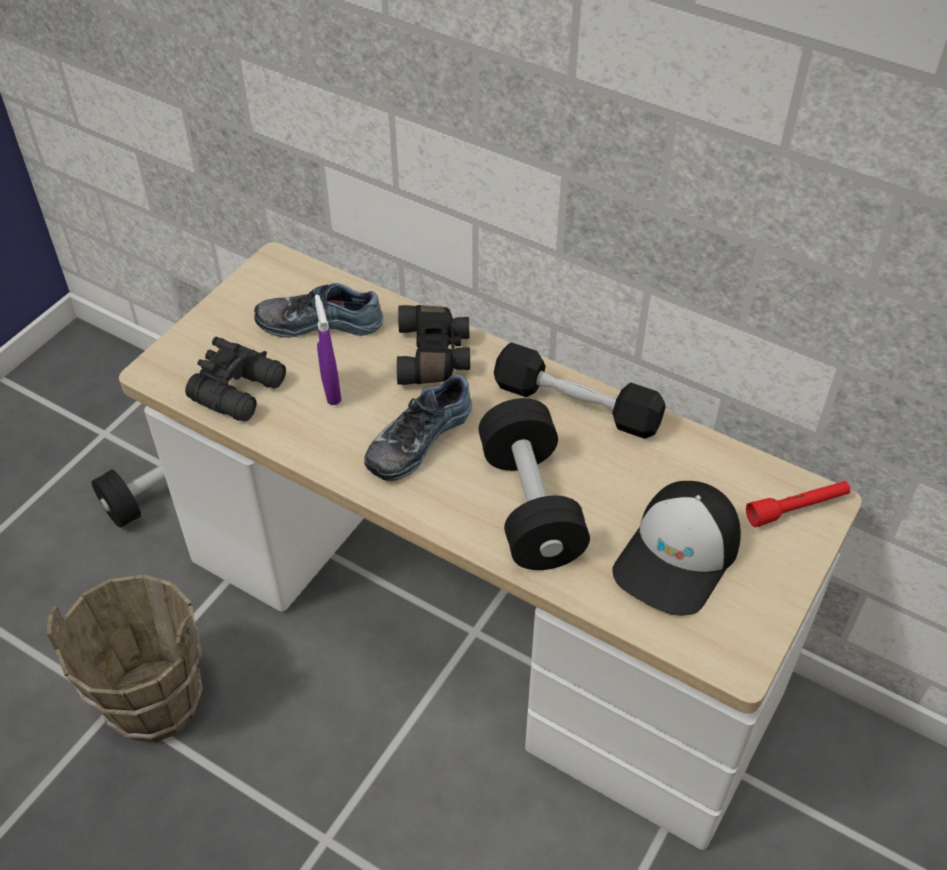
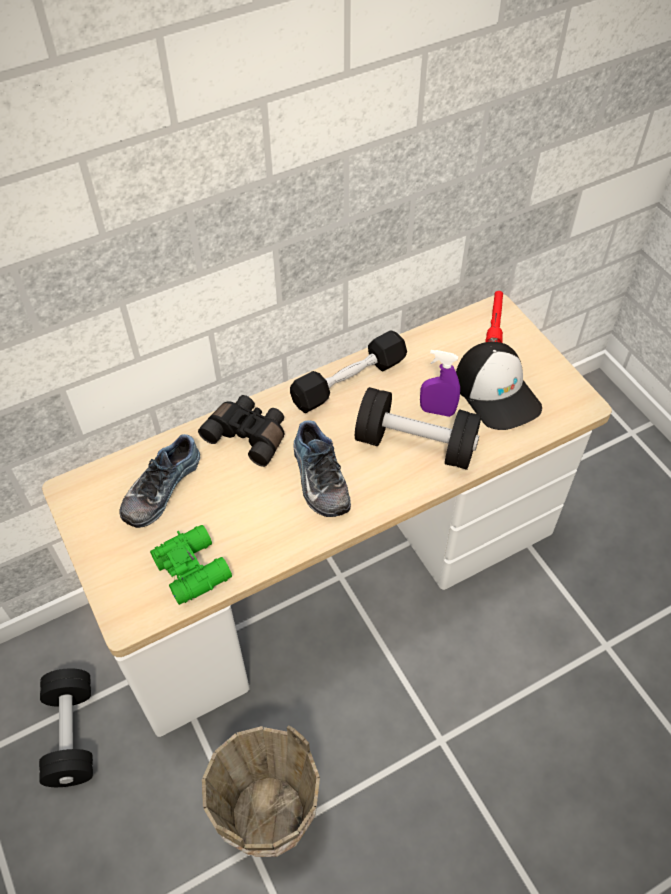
camera: 60 degrees left, 5 degrees up
(241, 390) = (193, 567): black binoculars -> green binoculars
(331, 391) = (237, 510): purple spray bottle -> purple spray bottle (437, 411)

